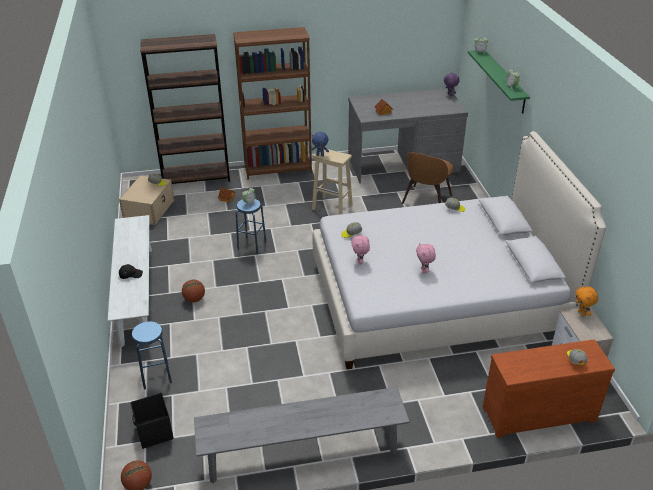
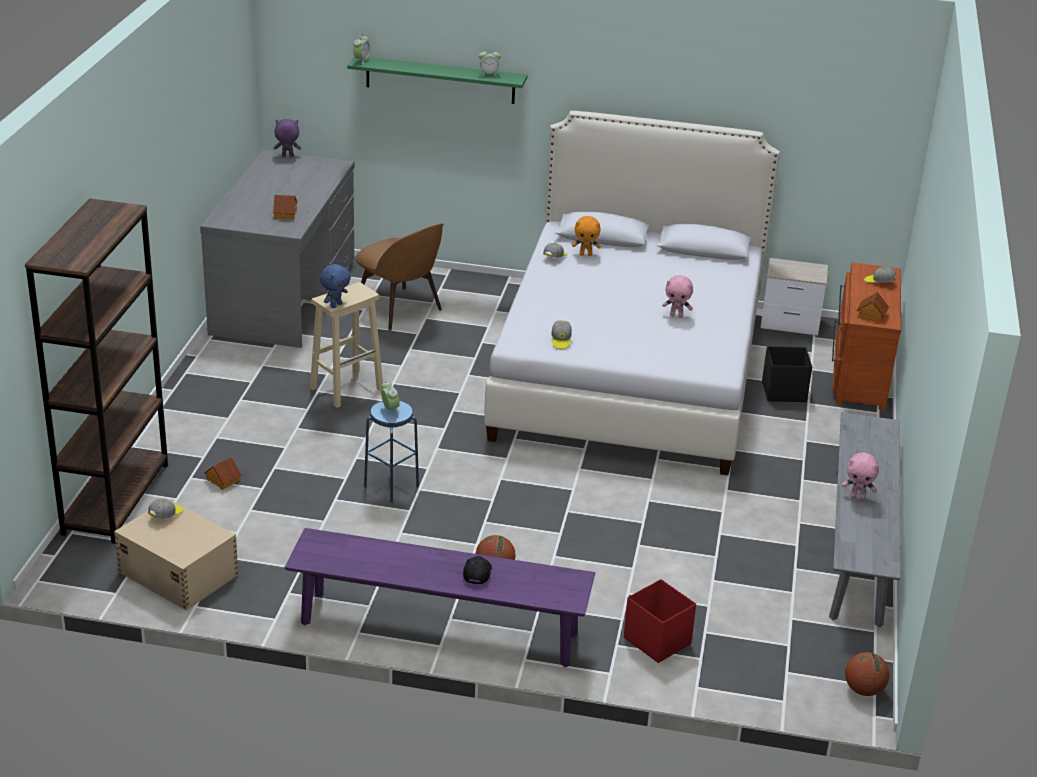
camera: 70 degrees left, 5 degrees down
(136, 294) = (439, 629): white bench -> purple bench
(154, 432) = (773, 661): black storage box -> black storage box (784, 392)
(156, 376) = (656, 640): blue stool -> red storage box
(278, 169) = (178, 408): brown bookcase -> none
(360, 262) = (629, 351): pink plush toy -> pink plush toy (857, 496)
(514, 364) = (871, 315): none -> toy house
(582, 313) = (779, 266): orange plush toy -> orange plush toy (585, 254)

